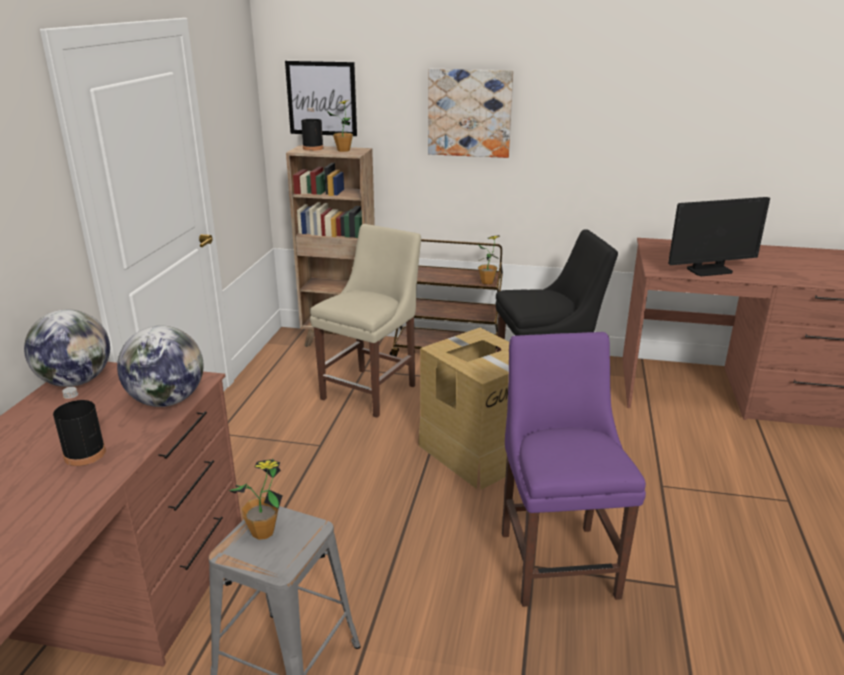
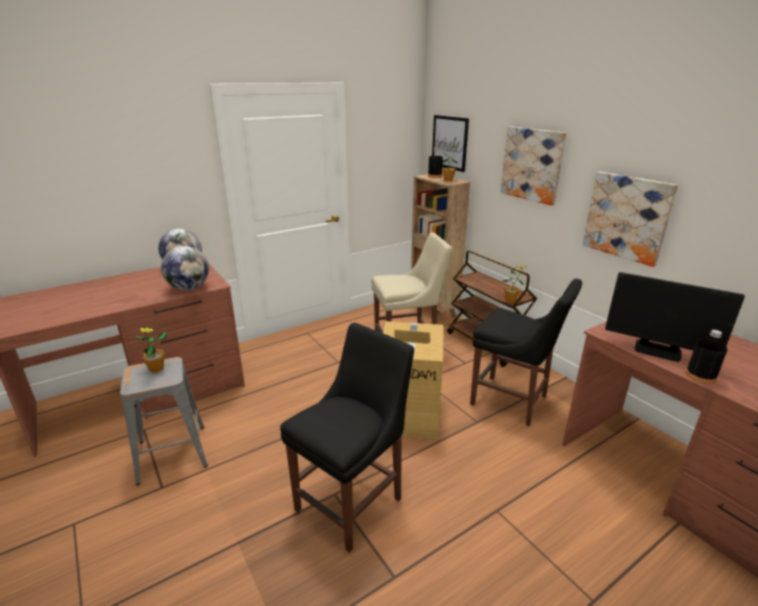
camera: 45 degrees right, 0 degrees up
(85, 454) = (127, 296): black bottle -> black bottle (700, 376)
(557, 559) = (353, 501): purple chair -> black chair
(601, 154) = (627, 217): none -> picture

